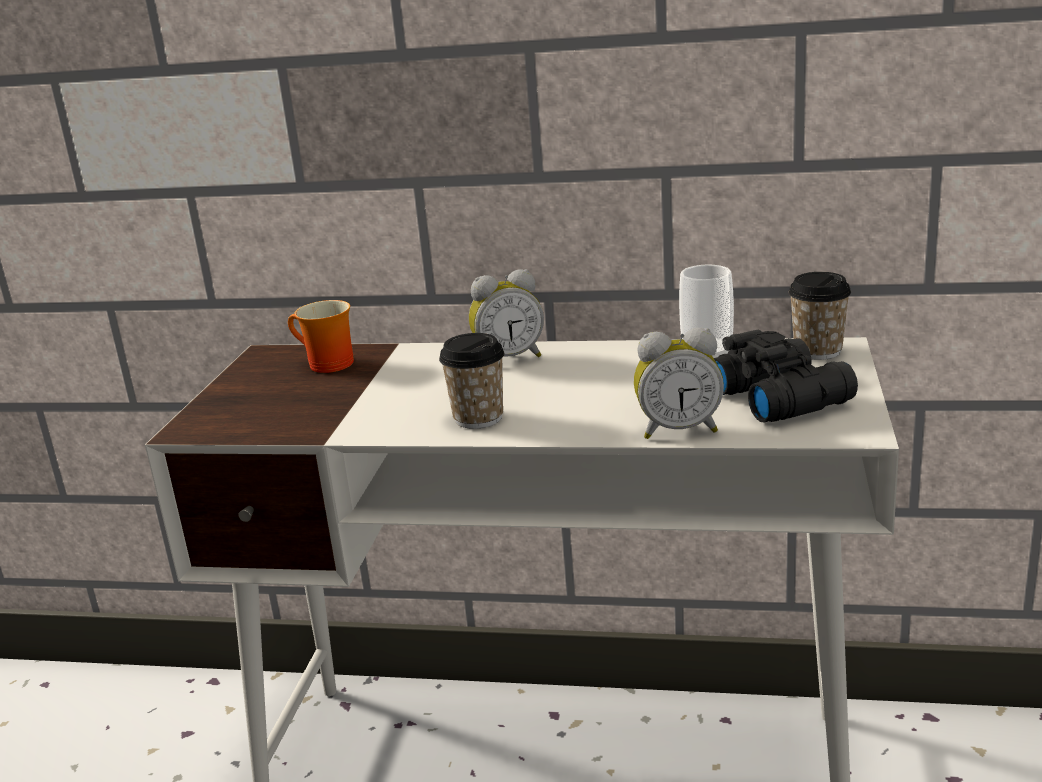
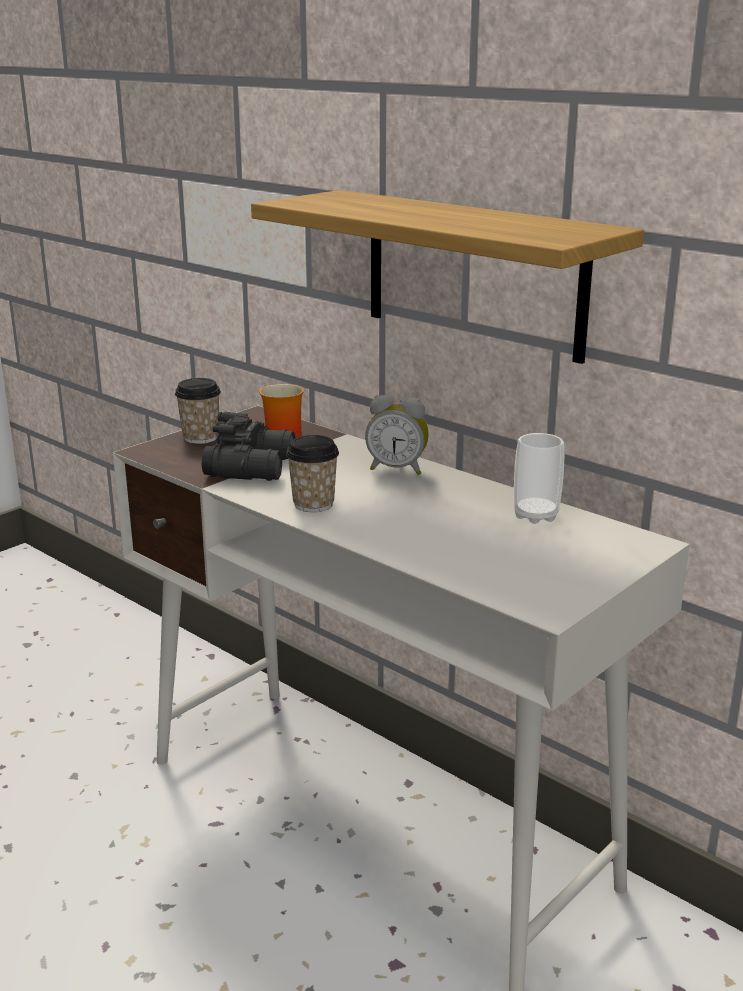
camera: 30 degrees right, 0 degrees up
(551, 113) = (473, 274): none -> shelf
(678, 430) = (425, 560): alarm clock -> none
(781, 396) = (538, 564): black binoculars -> black binoculars (253, 466)
(817, 351) = (628, 541): cup -> cup (200, 438)

